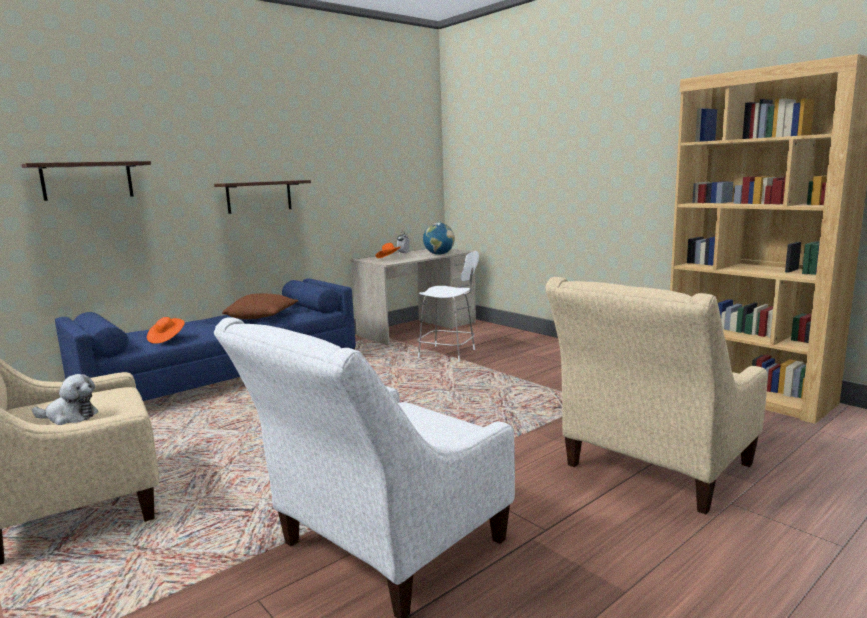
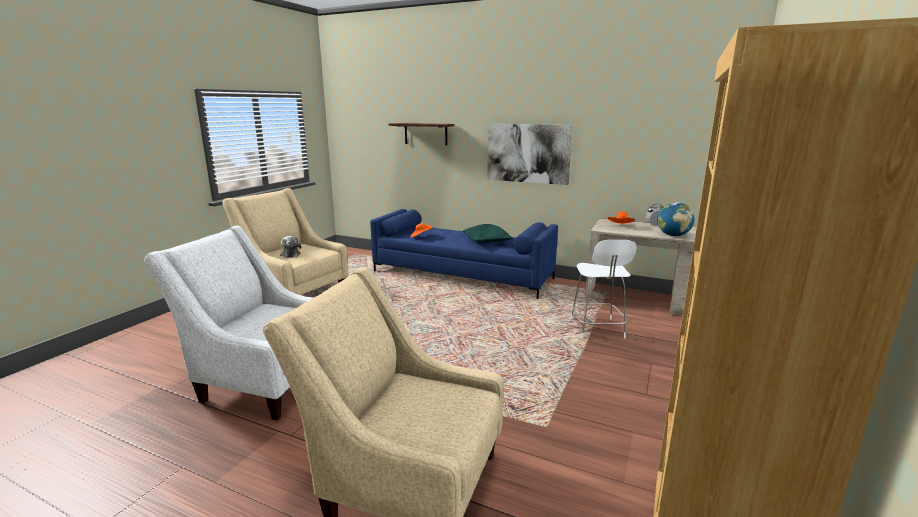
camera: 65 degrees right, 5 degrees up
(259, 196) = (528, 153): shelf -> picture
(262, 317) = (487, 242): brown pillow -> green pillow

